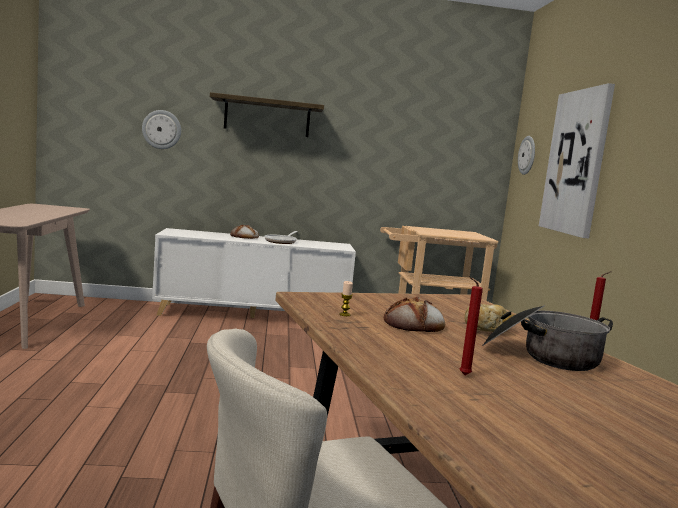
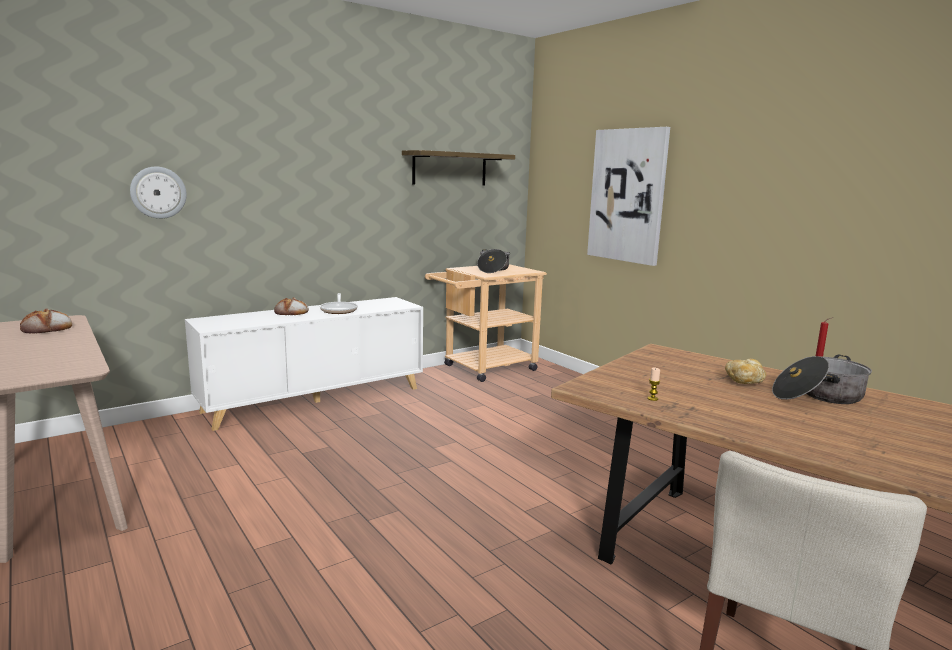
camera: 30 degrees left, 5 degrees up
(267, 117) = (292, 165): shelf -> shelf (450, 168)
(414, 324) = (705, 392): bread -> bread (47, 328)
(446, 232) = (493, 269): none -> cooking pot
(462, 375) = (834, 433): red candle -> none
(527, 155) = (553, 185): wall clock -> none

